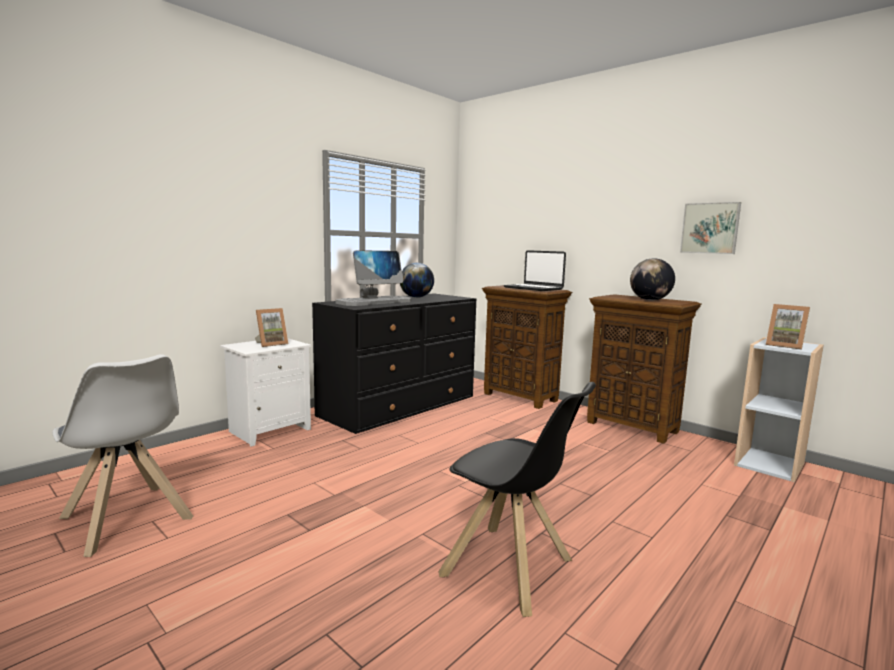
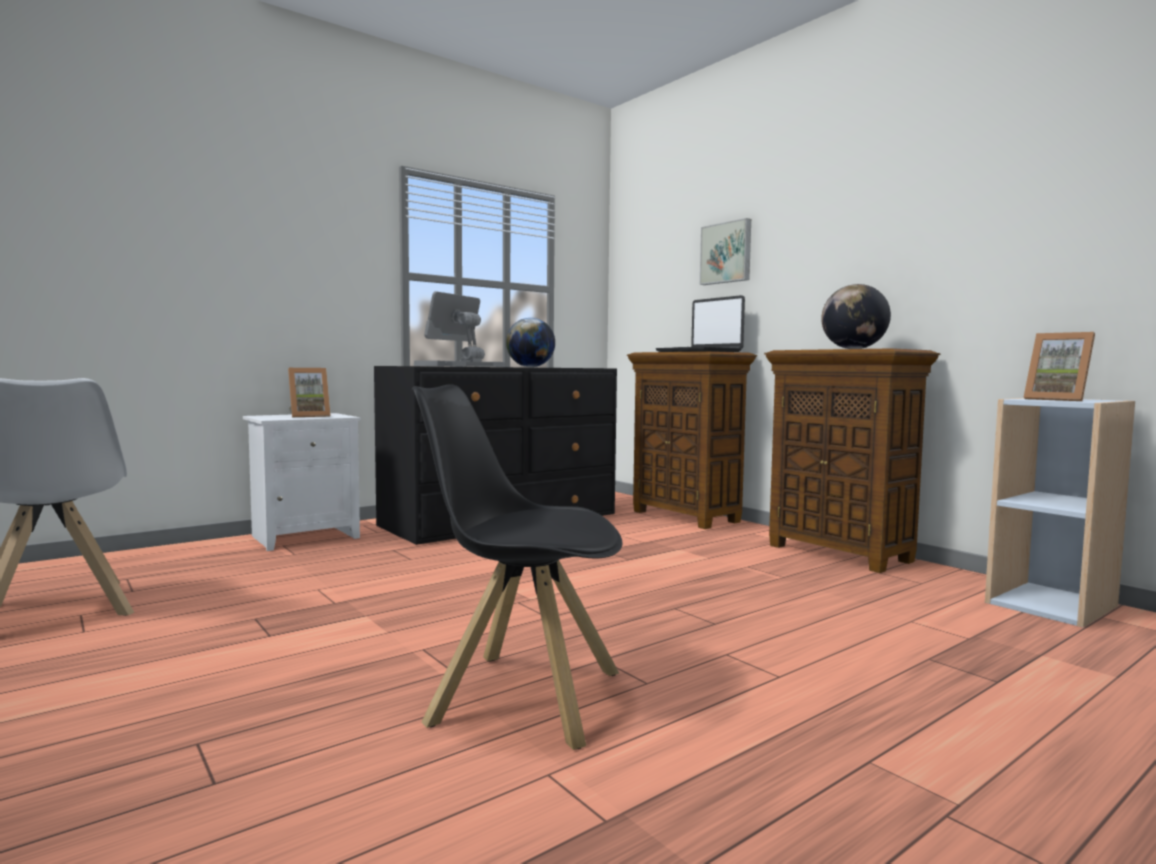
camera: 10 degrees right, 5 degrees down
(375, 302) = (460, 366): monitor -> monitor turned 150 degrees clockwise
(510, 569) = (521, 695): black chair -> black chair turned 150 degrees clockwise
(710, 228) = (947, 235): picture -> picture (727, 253)

